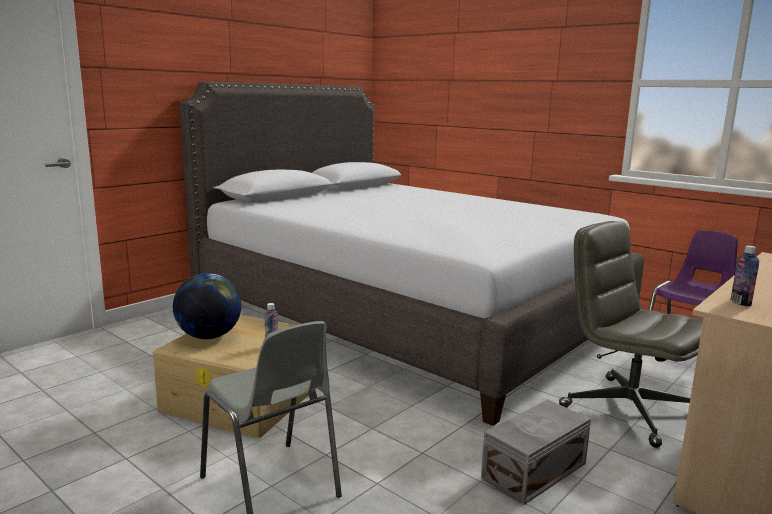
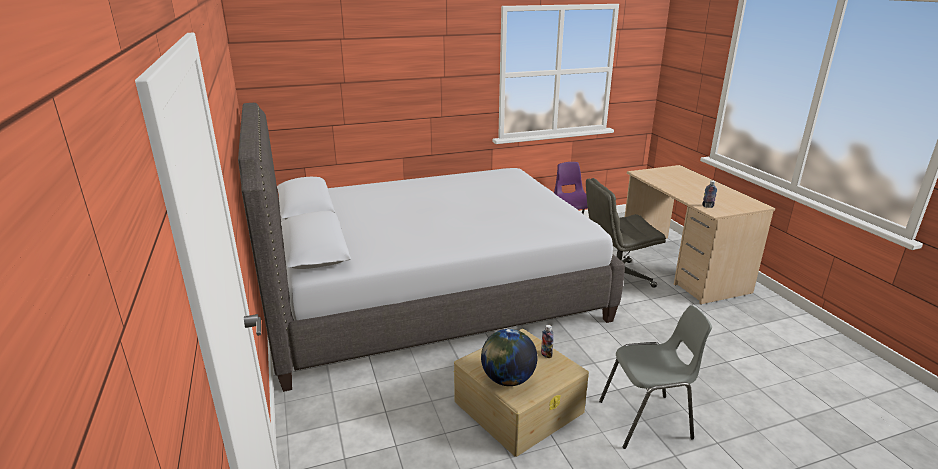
camera: 60 degrees left, 10 degrees up
(532, 470) = (661, 327): grey storage box -> none

